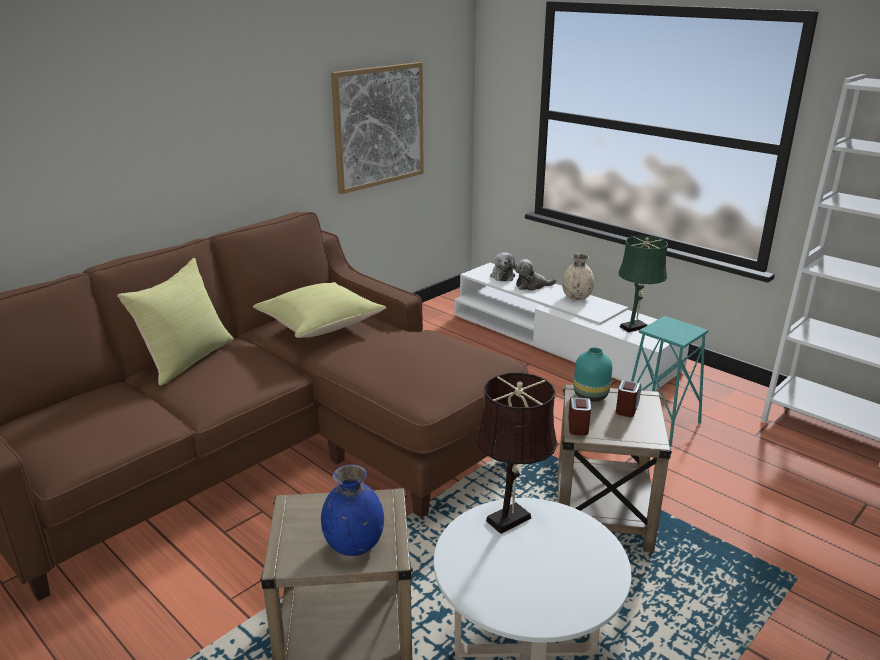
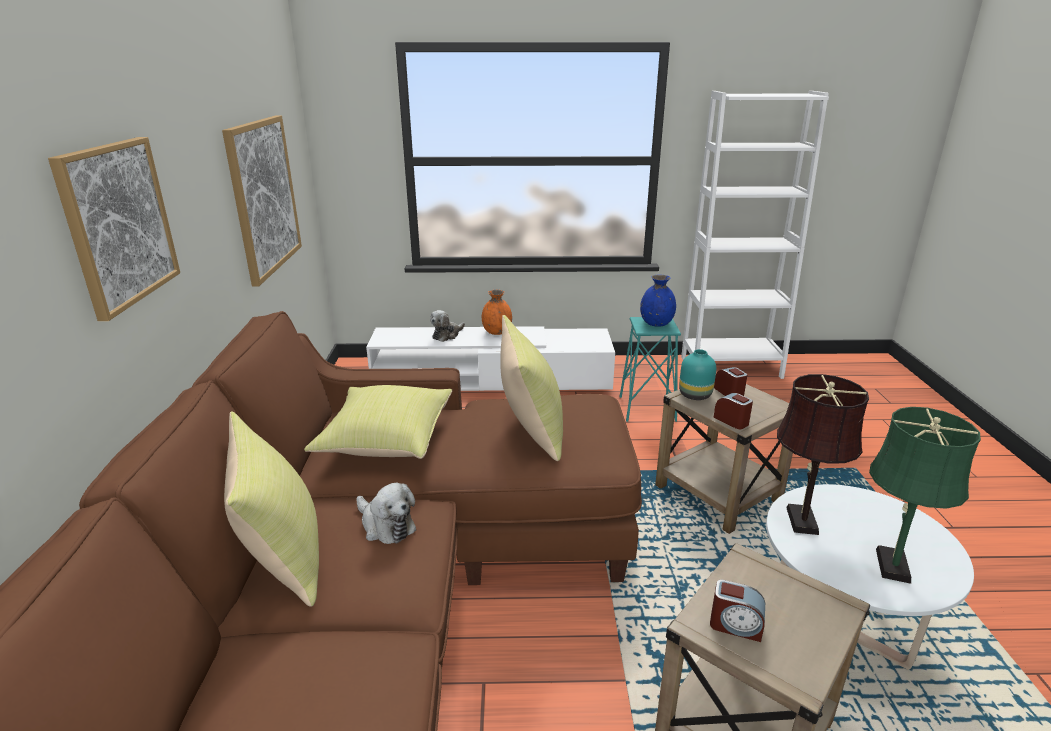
camera: 45 degrees left, 0 degrees up
(190, 127) = (118, 224): none -> picture
(309, 519) = (735, 625): none -> alarm clock
(354, 544) = (804, 617): blue vase -> blue vase (656, 323)
(410, 358) = (530, 429): none -> yellow pillow
(502, 275) = (407, 335): plush toy -> plush toy (386, 525)
(576, 297) = (497, 332): beige vase -> orange vase
(635, 326) = (571, 339): green table lamp -> green table lamp (892, 562)

